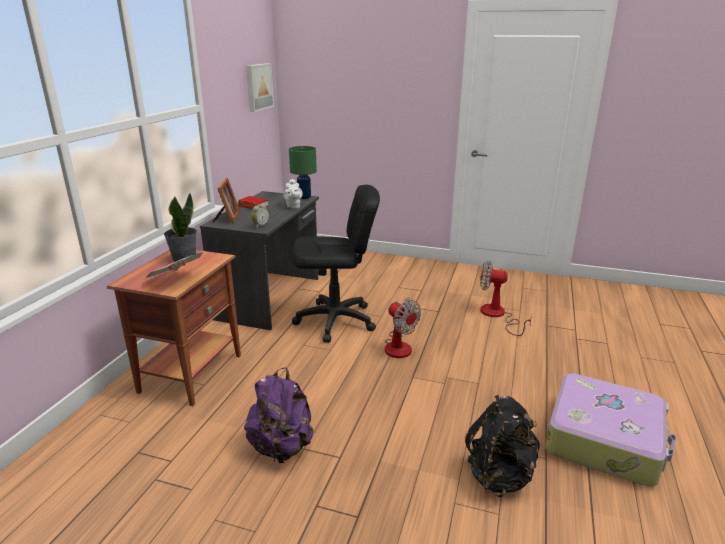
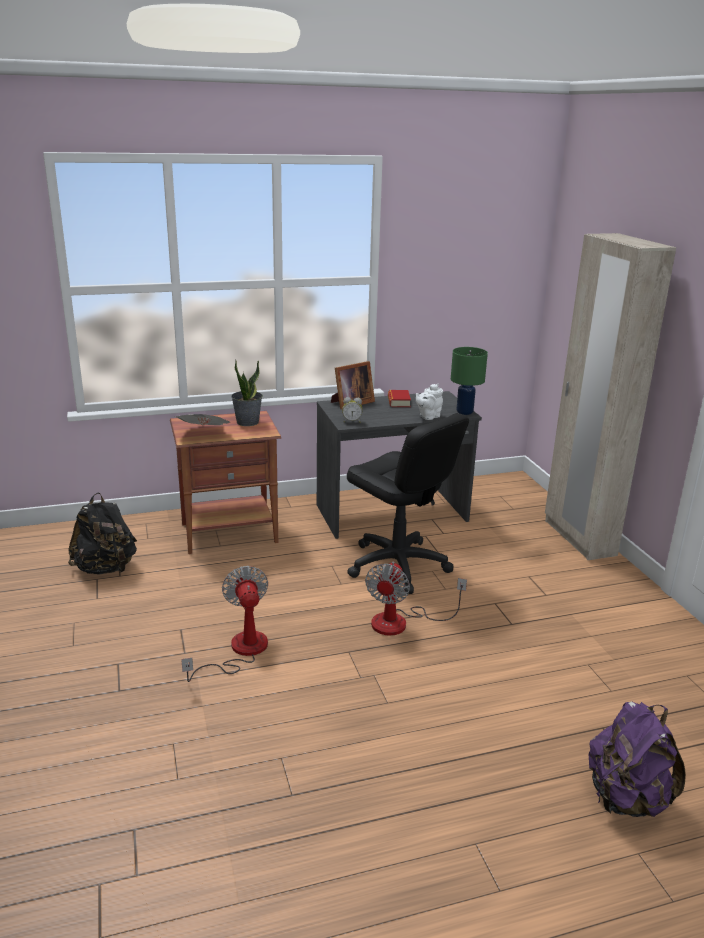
camera: 55 degrees right, 0 degrees up
(258, 87) = (500, 265): picture -> none
(282, 447) = (173, 617): purple backpack -> purple backpack (626, 798)
(378, 258) = (578, 538): none -> beige wardrobe
(497, 315) = (567, 674): fan -> fan (239, 651)
(500, 475) = (236, 764): black backpack -> black backpack (106, 568)
(604, 439) = (372, 843): suitcase -> none

